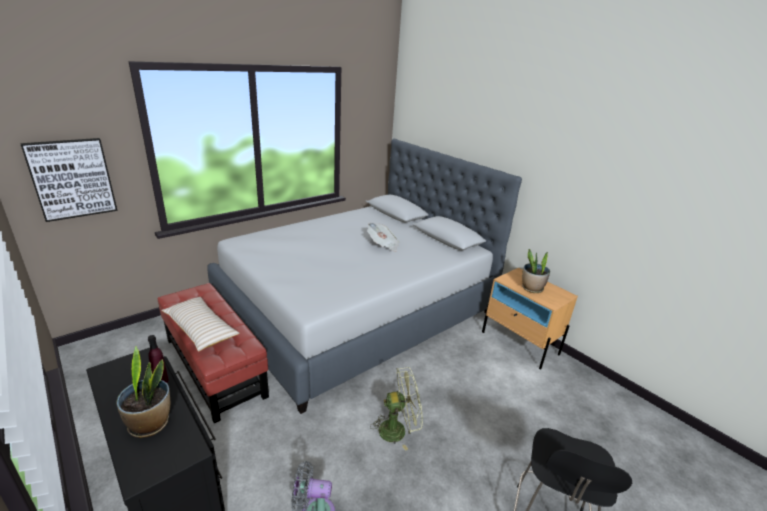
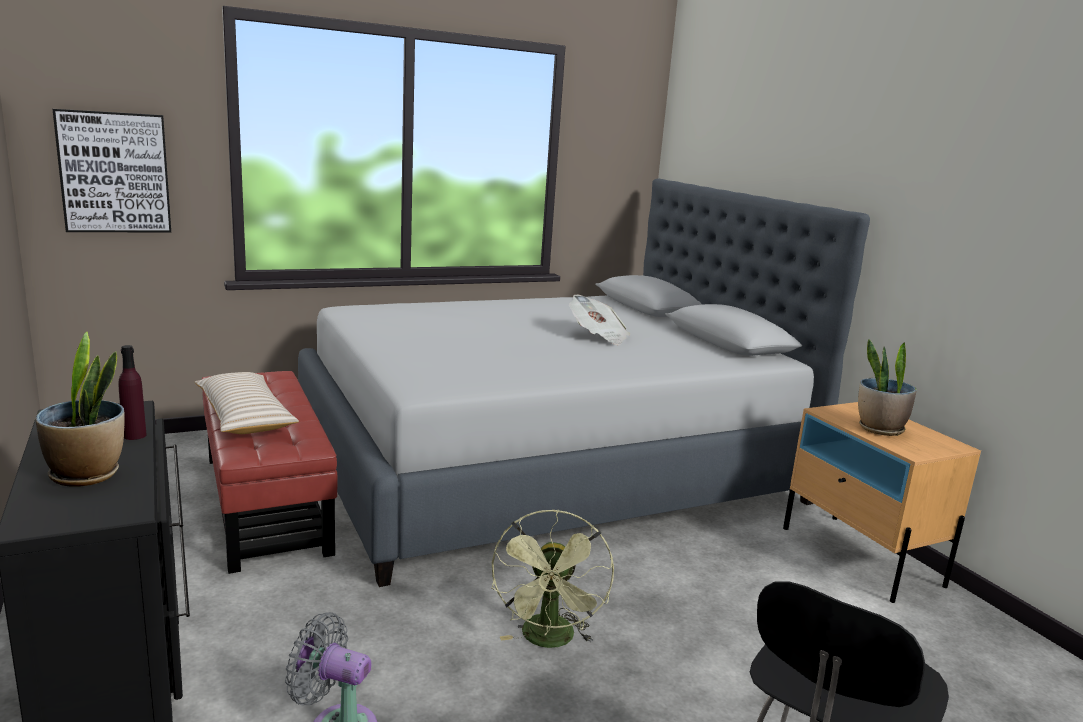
camera: 15 degrees right, 10 degrees down
(398, 429) = (549, 640): green fan -> green fan turned 90 degrees clockwise

